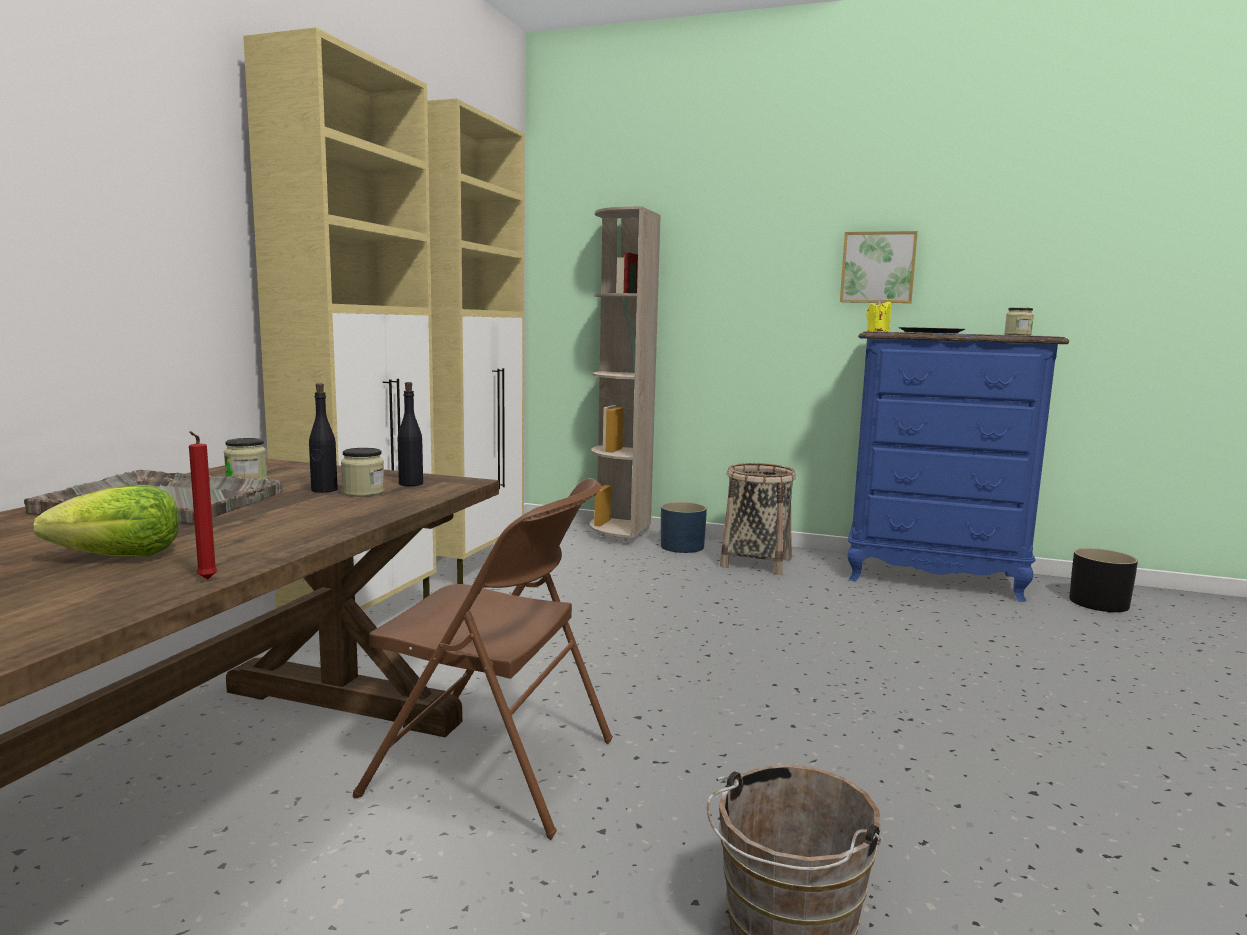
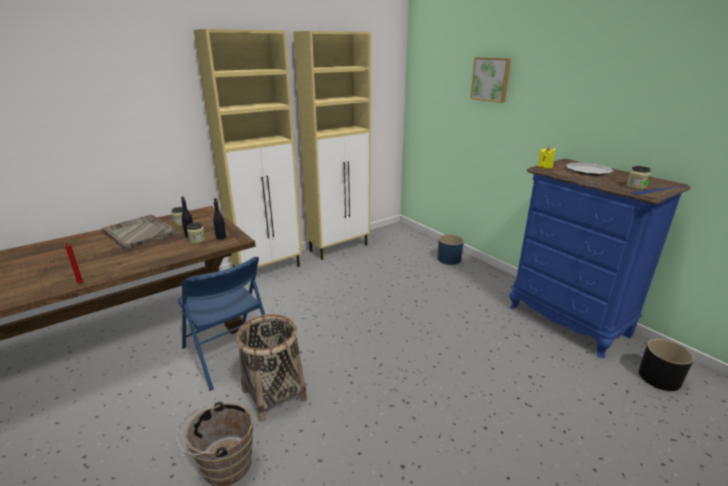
camera: 35 degrees right, 15 degrees up
(120, 557) = (84, 264): lettuce -> none
(491, 767) = (228, 353): brown chair -> blue chair
(617, 535) = (426, 244): beige bookcase -> none
(756, 563) = (473, 281): basket -> basket (274, 395)
(878, 267) = (580, 115): picture -> picture (491, 79)

